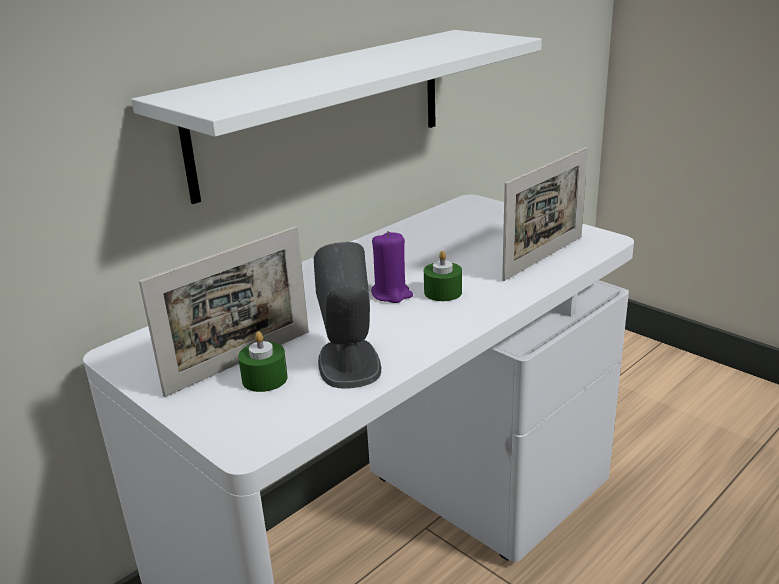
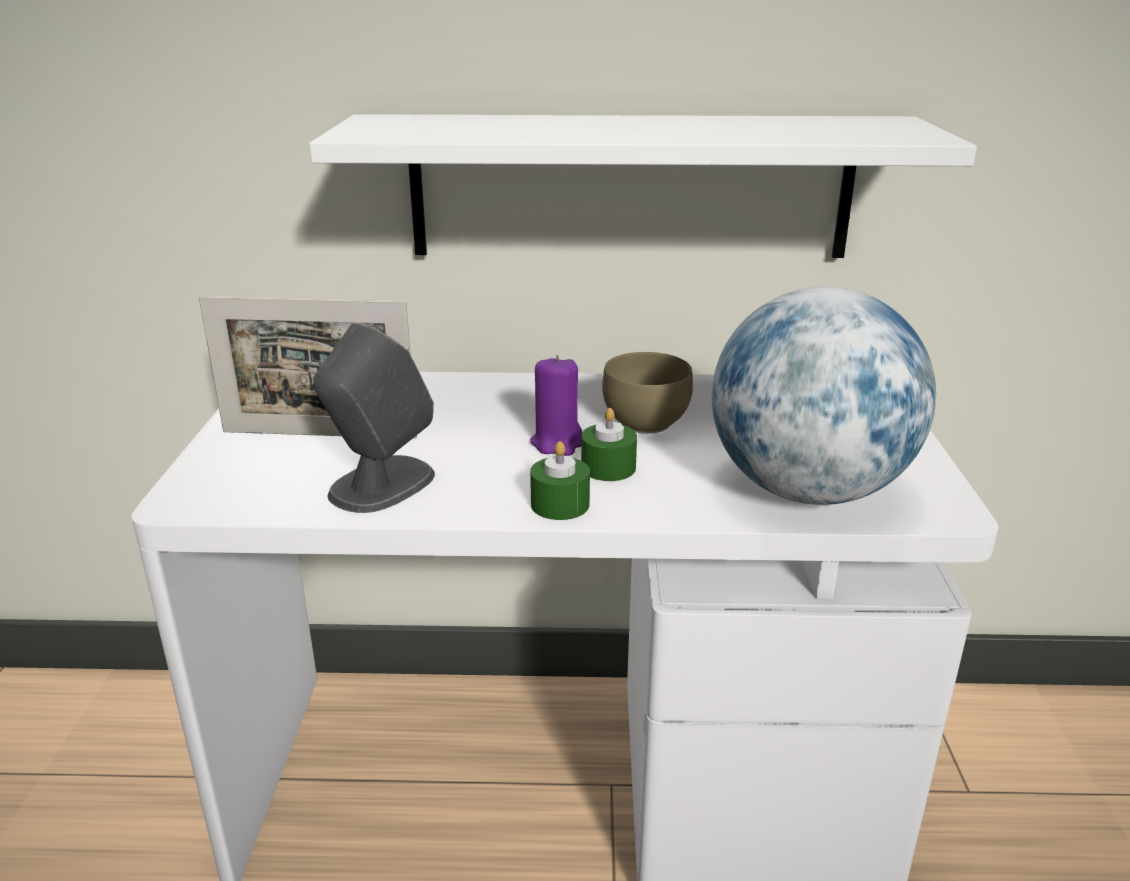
camera: 45 degrees right, 0 degrees up
(264, 379) = (303, 458): green candle -> green candle (560, 504)
(413, 262) = (648, 423): none -> brown bowl
(543, 257) = (808, 490): picture frame -> globe

